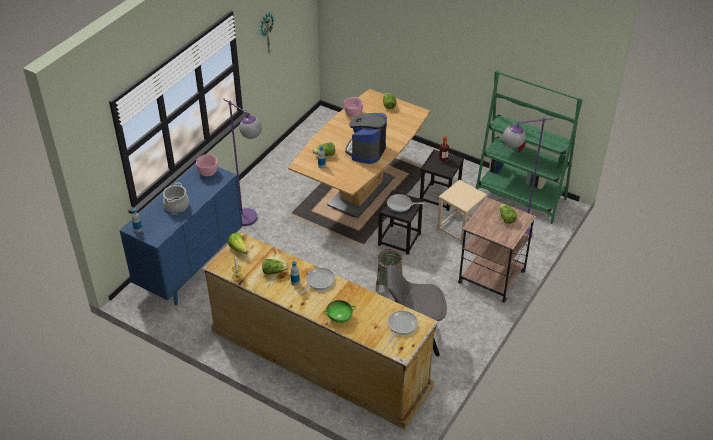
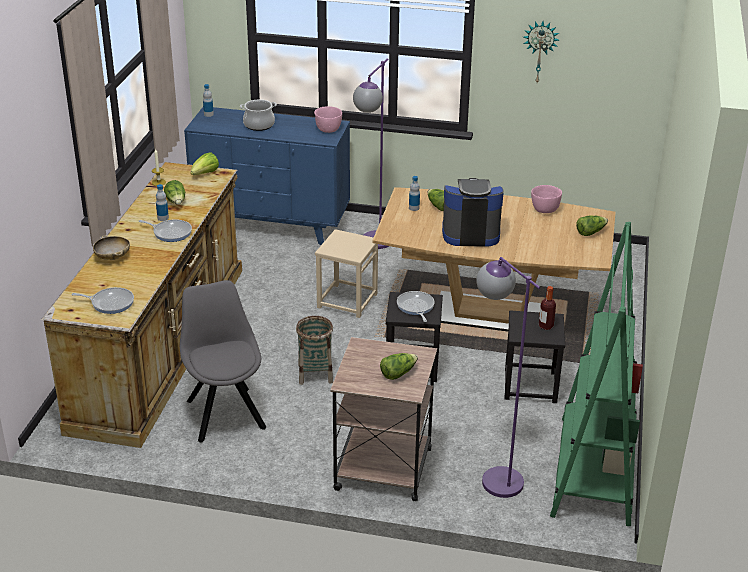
camera: 70 degrees right, 10 degrees down
(339, 317) = (113, 257): green bowl -> beige bowl
(459, 229) = (470, 417): beige stool -> beige stool (347, 300)

